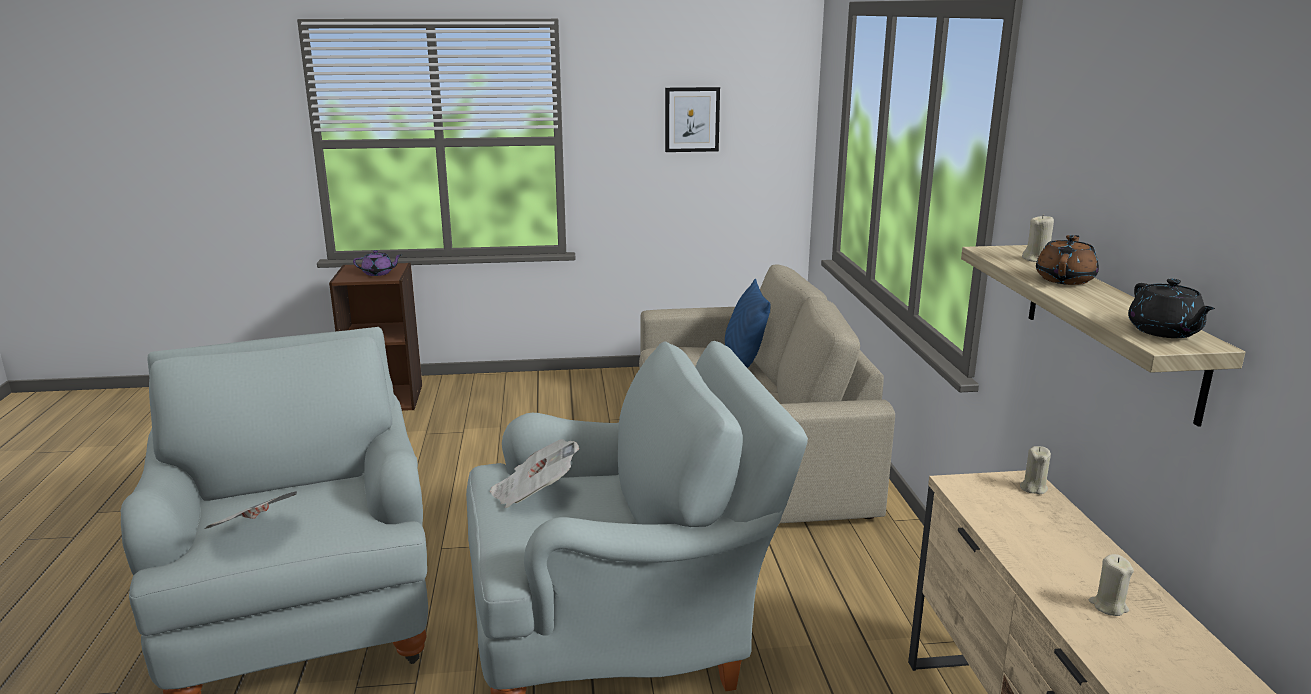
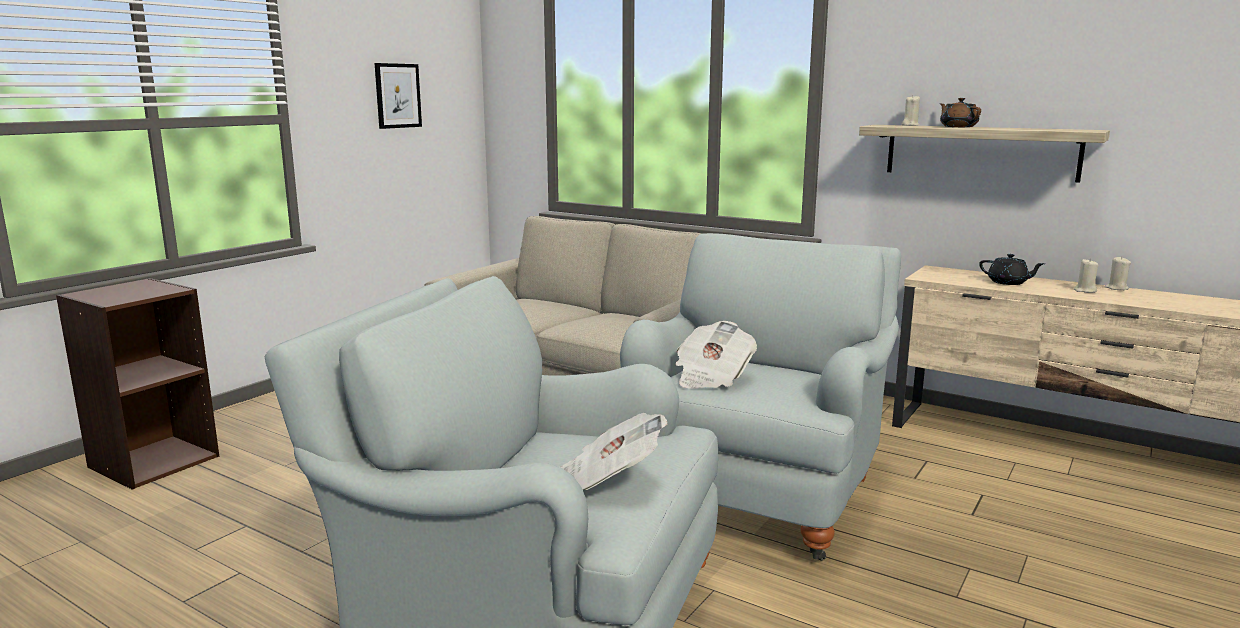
camera: 50 degrees left, 5 degrees down
(378, 273) = (143, 290): purple teapot -> none
(743, 361) = (547, 302): blue pillow -> none
(1033, 488) = (946, 270): beige candle -> beige candle (1116, 288)
(1164, 332) = (1070, 129): black teapot -> black teapot (1008, 282)

